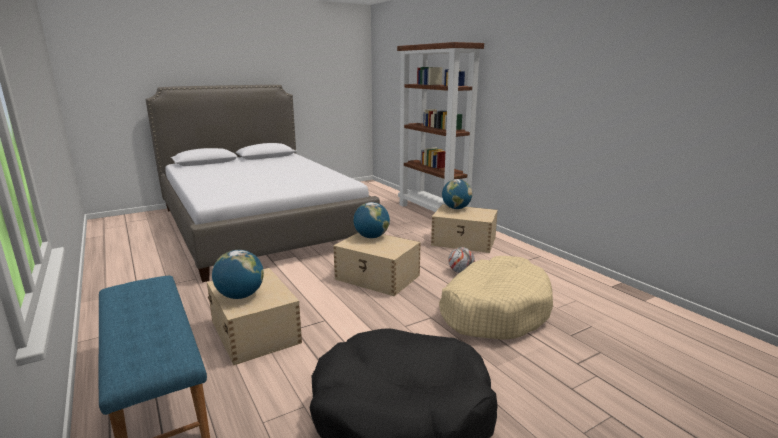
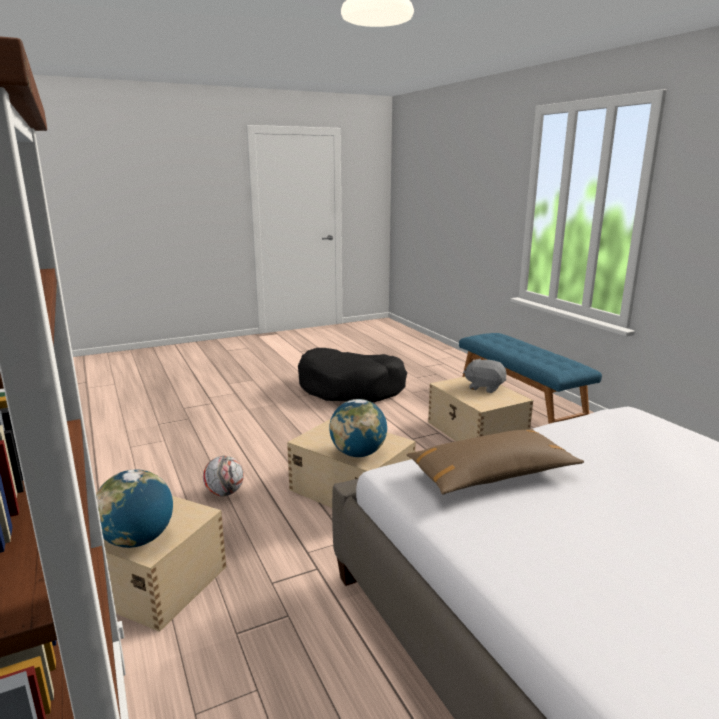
camera: 175 degrees left, 0 degrees up
(240, 296) = (484, 387): globe -> grey plush toy
(313, 182) = (491, 474): none -> brown pillow
(494, 310) = (233, 440): beige dog bed -> none

